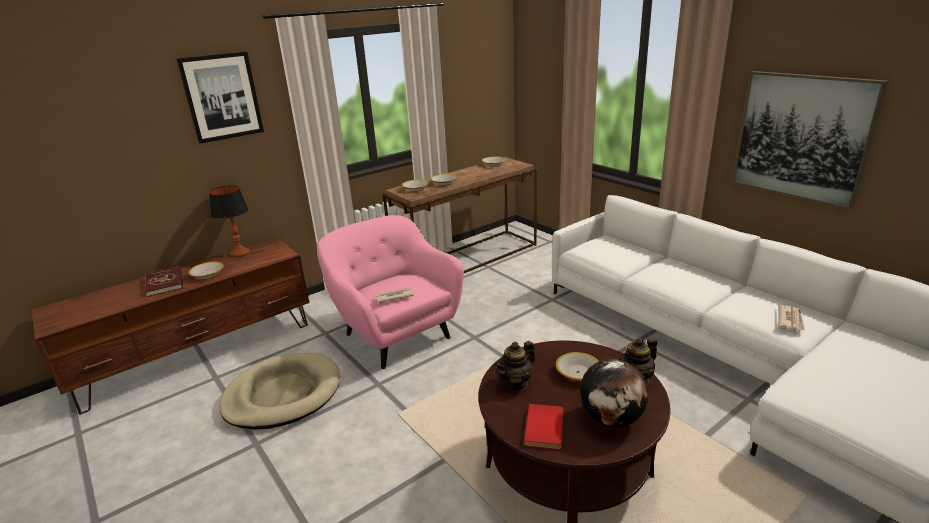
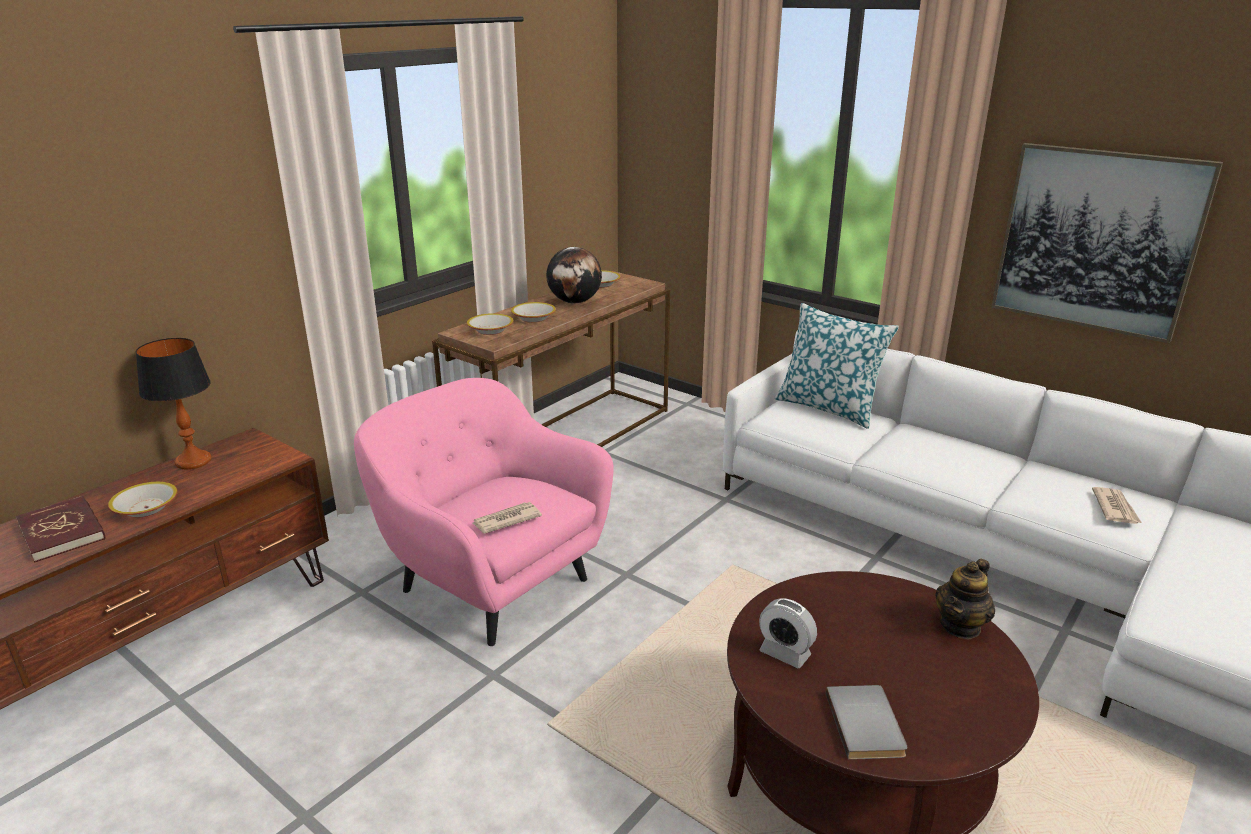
camera: 15 degrees left, 0 degrees up
(222, 97) = (155, 175): picture -> none
(282, 394) = (323, 715): beige dog bed -> none
(516, 383) = (785, 653): teapot -> alarm clock
(546, 428) = (867, 724): red book -> grey book
(578, 372) = (871, 624): bowl -> none
(611, 418) = (956, 694): globe -> globe (575, 302)
(620, 245) = (829, 408): none -> pillow

